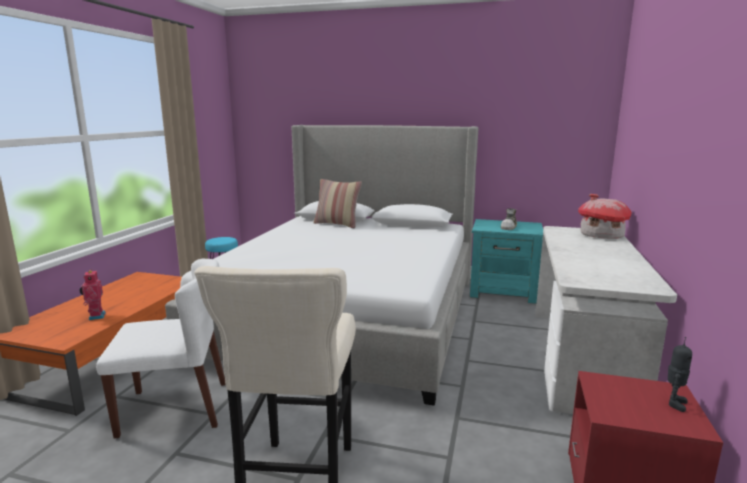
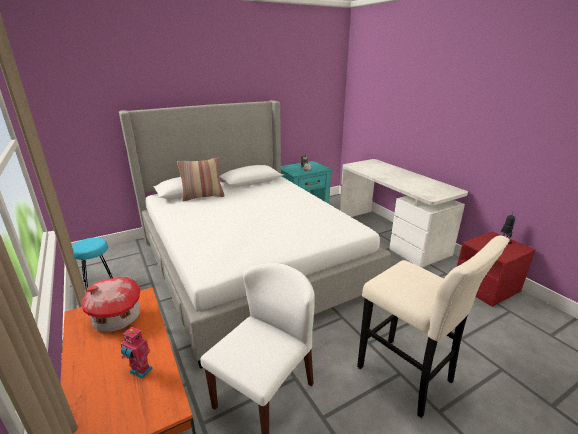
camera: 45 degrees left, 10 degrees up
(601, 235) = (377, 164): toy house -> toy house (116, 319)

